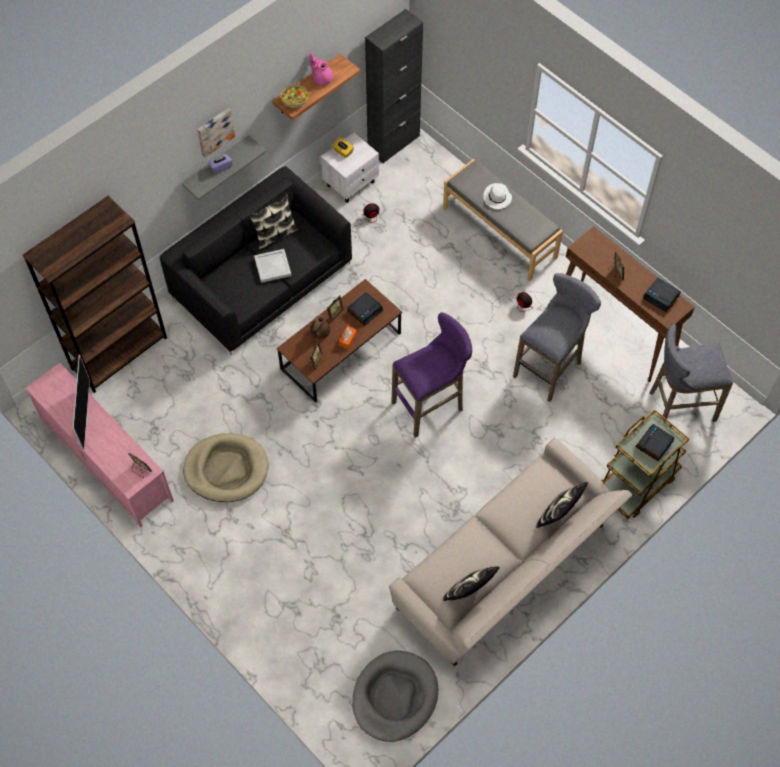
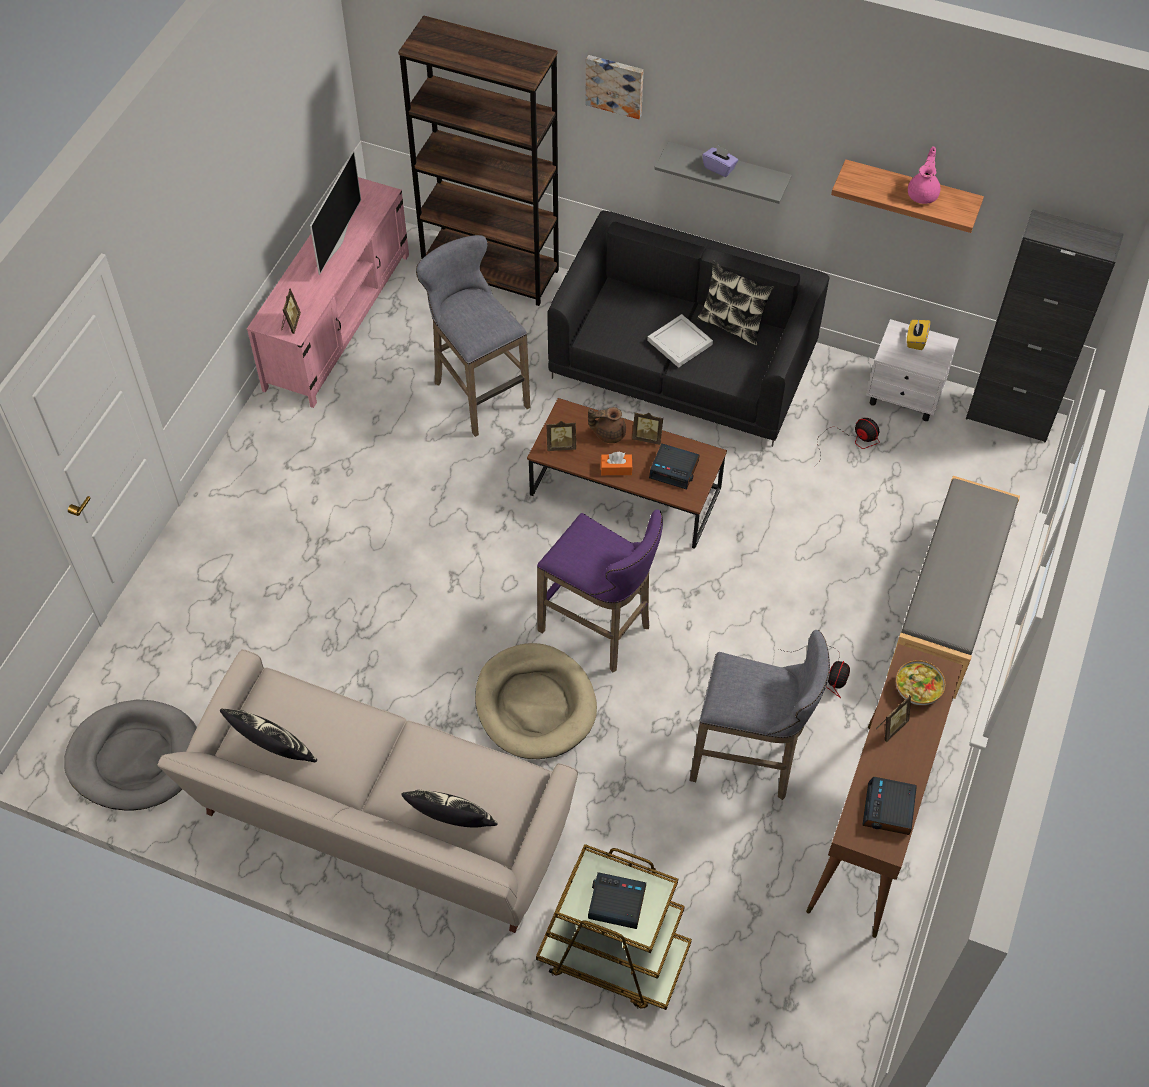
camera: 65 degrees right, 5 degrees down
(84, 418) = (336, 242): television -> television turned 45 degrees counterclockwise
(214, 131) = (741, 116): picture -> picture (615, 85)
(226, 469) = (383, 442): beige dog bed -> beige dog bed (535, 704)
(295, 100) = (863, 181): bowl -> bowl (918, 689)
(497, 198) = (967, 549): white hat -> none
(678, 406) = (787, 973): grey stool -> grey stool (477, 392)

